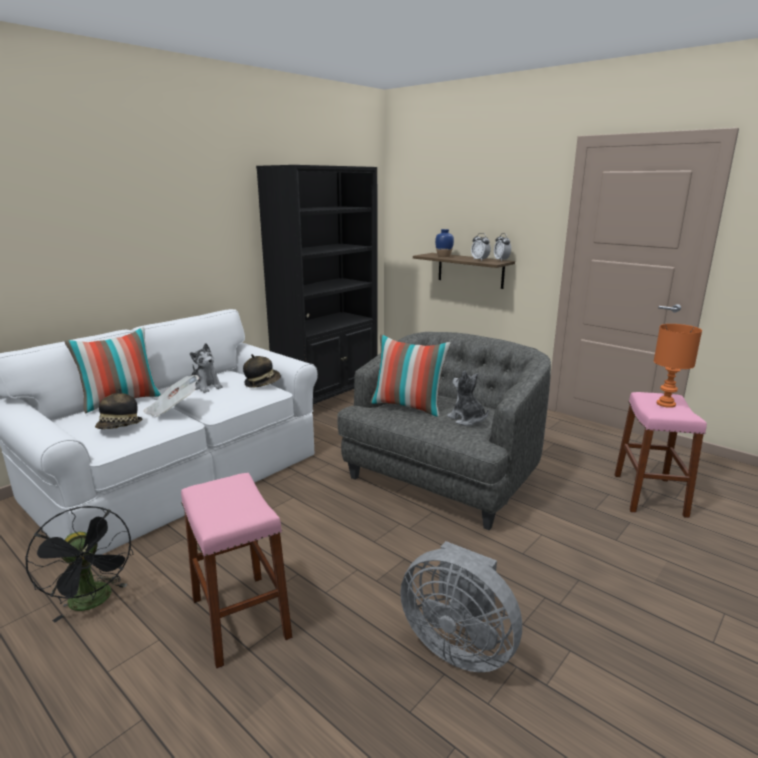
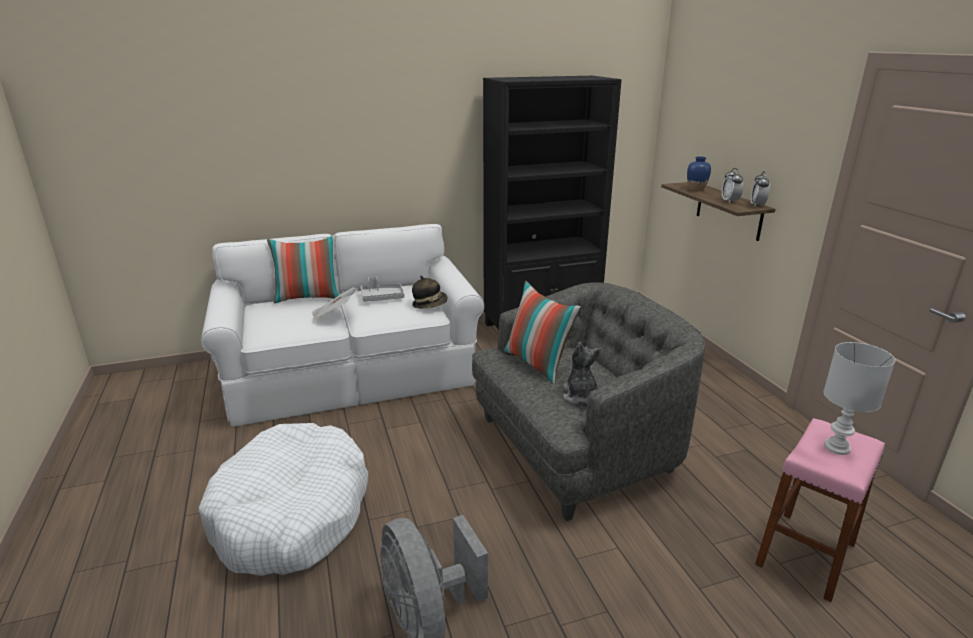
camera: 30 degrees right, 5 degrees up
(94, 602) = (217, 460): black fan -> none
(120, 427) = (283, 323): hat -> none
(206, 386) = (382, 297): plush toy -> grey tray
(240, 618) = (292, 513): pink stool -> white dog bed
(666, 404) = (838, 448): orange table lamp -> white table lamp

